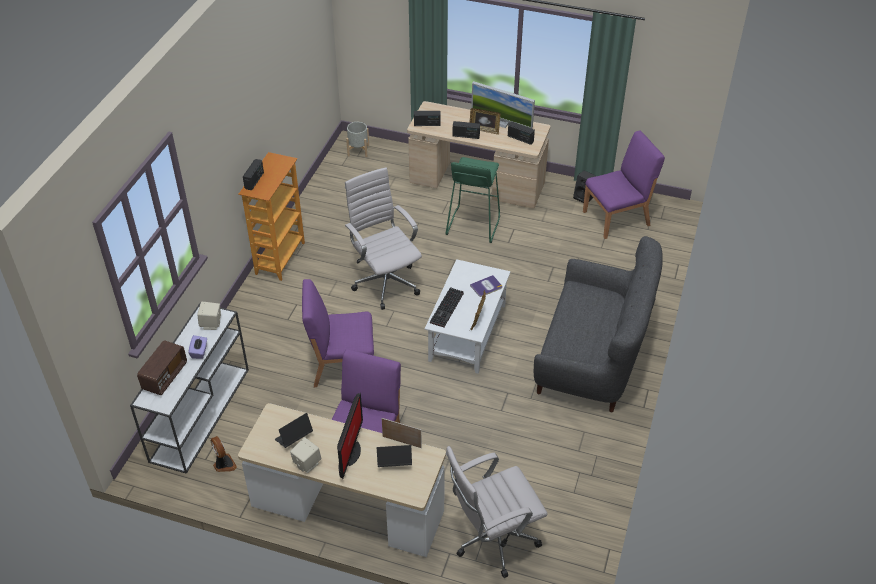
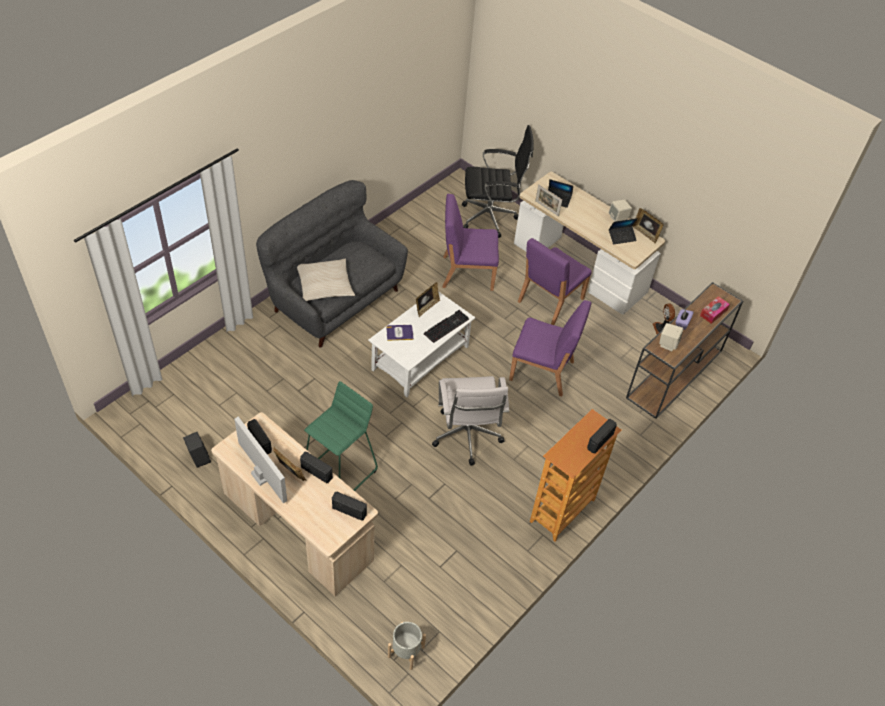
camera: 160 degrees left, 5 degrees up
(165, 376) = (713, 313): radio -> tissue box
(200, 413) = (674, 375): white console table -> brown console table
(265, 455) = (645, 233): none -> picture frame
(350, 454) = (585, 214): monitor -> none
(492, 540) = (491, 218): white office chair -> black office chair
(590, 305) = (325, 285): none -> beige pillow
(617, 218) = (190, 418): purple chair -> purple chair (467, 273)

